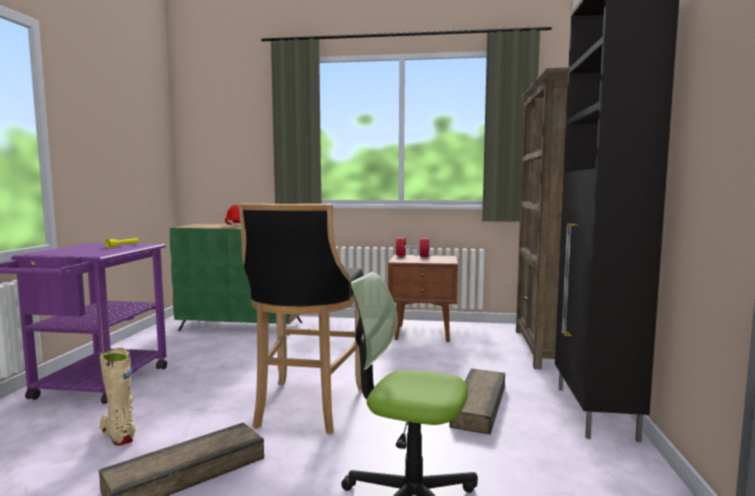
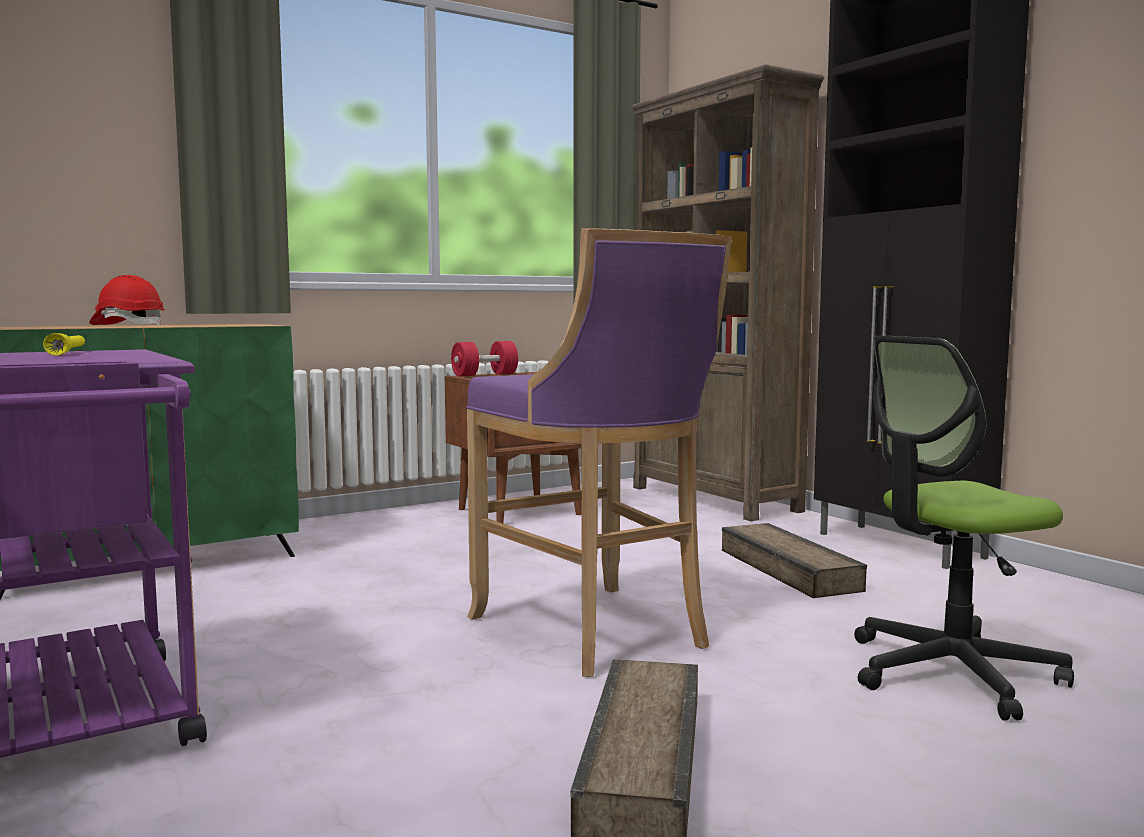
camera: 40 degrees left, 0 degrees up
(118, 434) = (366, 770): beige boot -> none
(306, 408) = (596, 632): black stool -> purple stool

